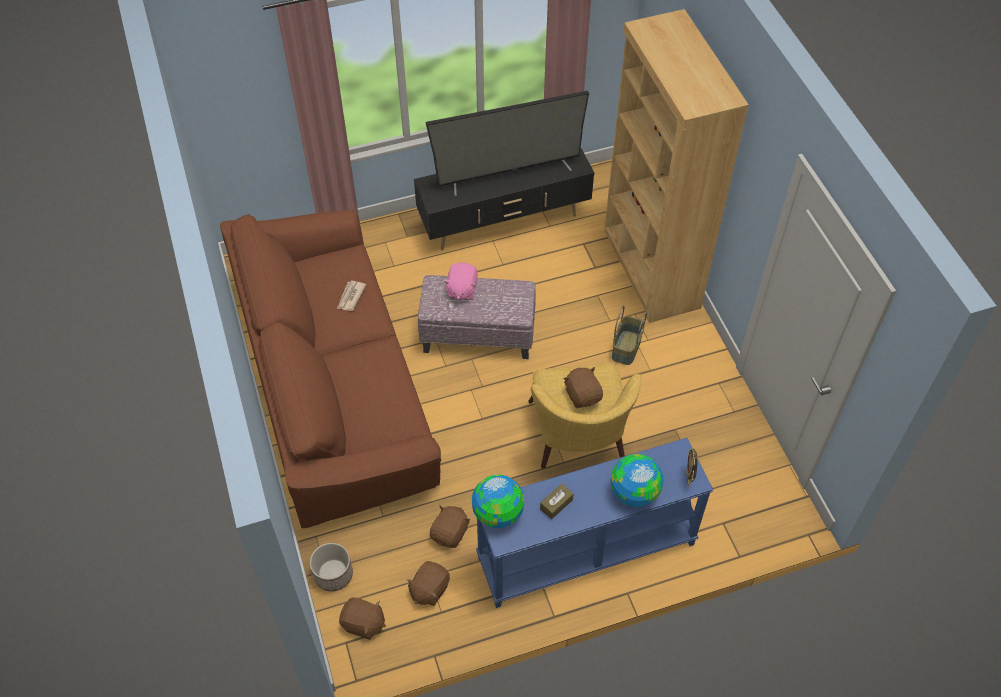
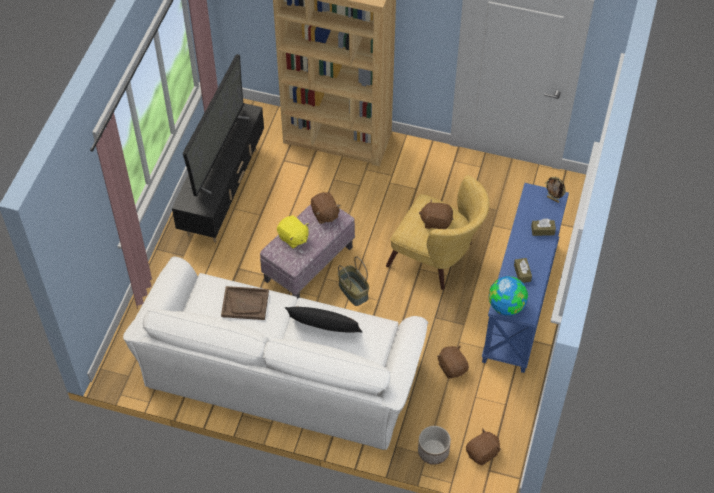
camera: 55 degrees left, 0 degrees up
(335, 388) = (282, 371): brown sofa -> white sofa
(350, 297) = (245, 304): newspaper -> brown tray
(369, 376) = (324, 329): none -> black pillow
(429, 589) = (484, 402): brown plush toy -> brown plush toy (324, 214)
(461, 289) = (293, 238): pink plush toy -> yellow plush toy
(627, 348) = (389, 190): basket -> basket (354, 291)
(633, 492) = (542, 230): globe -> brown tissue box

